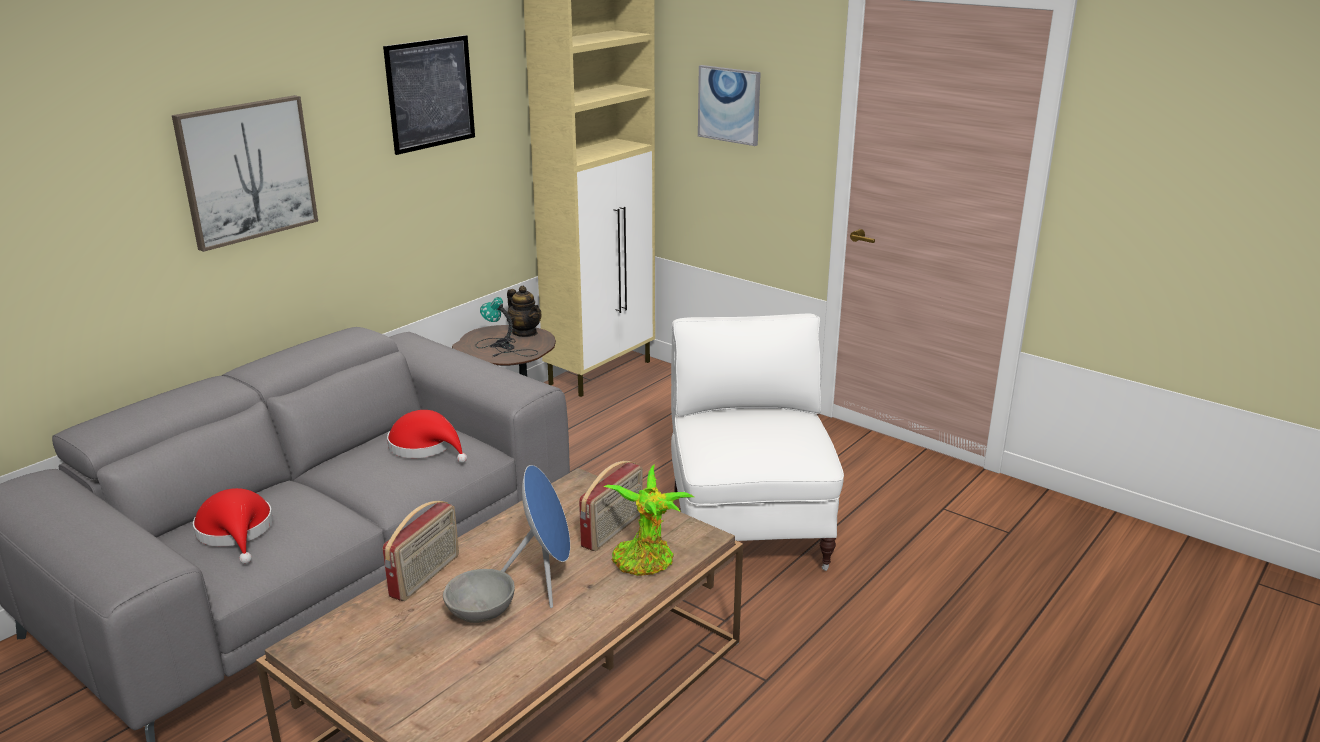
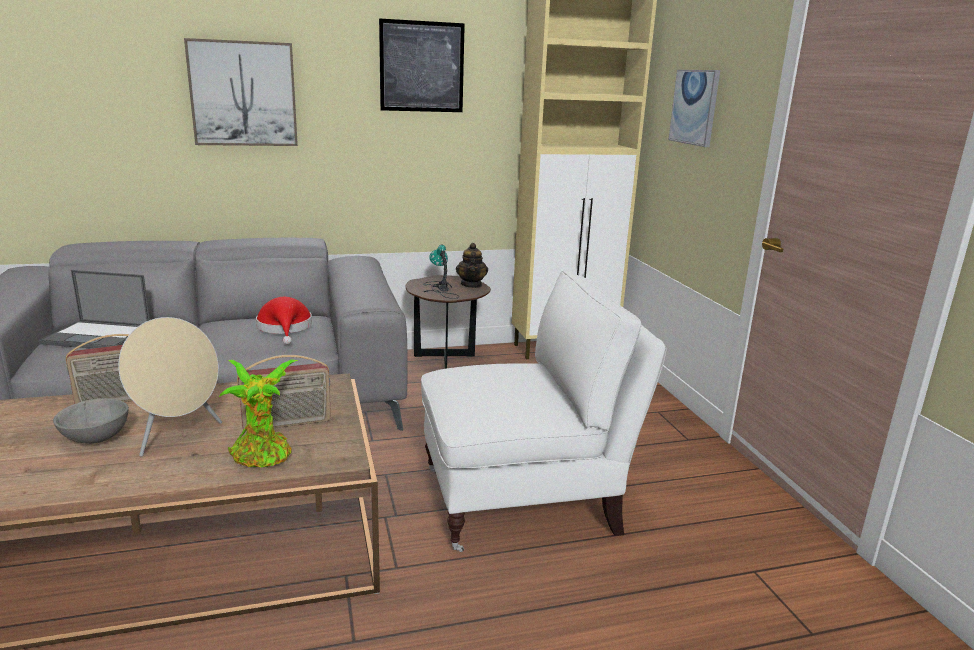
camera: 35 degrees right, 5 degrees down
(236, 531) = (98, 336): red hat -> laptop
(545, 580) = (177, 436): blue speaker -> beige speaker
(748, 527) = (525, 501): white armchair -> white armchair turned 45 degrees clockwise

